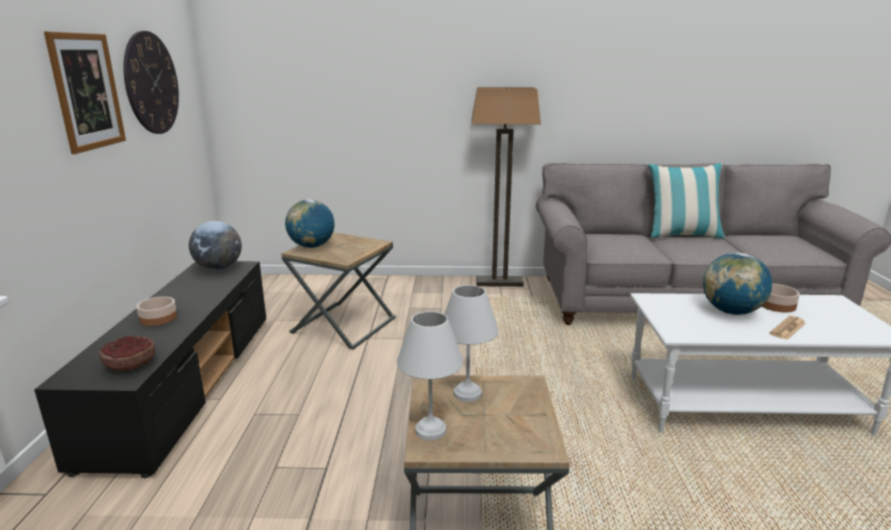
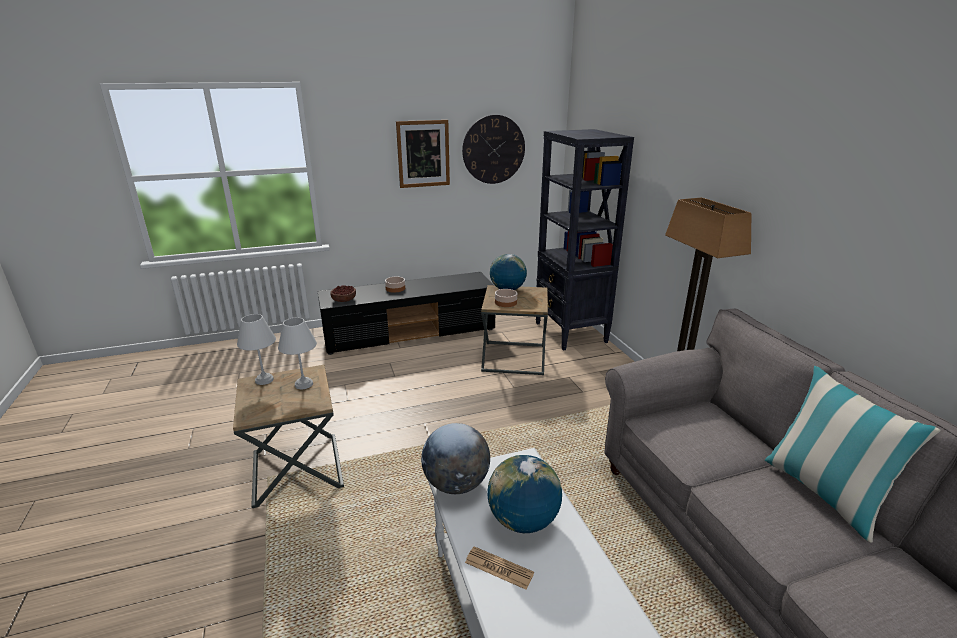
camera: 70 degrees right, 5 degrees up
(219, 268) = (473, 280): globe -> globe (456, 484)
(326, 286) = (570, 333): none -> black bookcase
(777, 305) = (572, 567): bowl -> bowl (505, 302)

